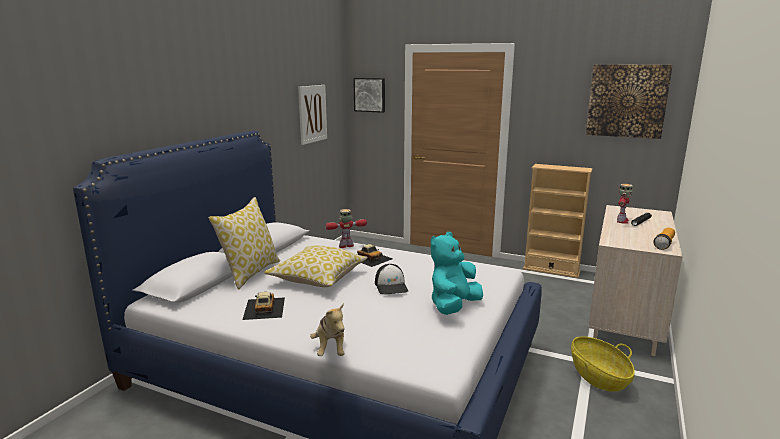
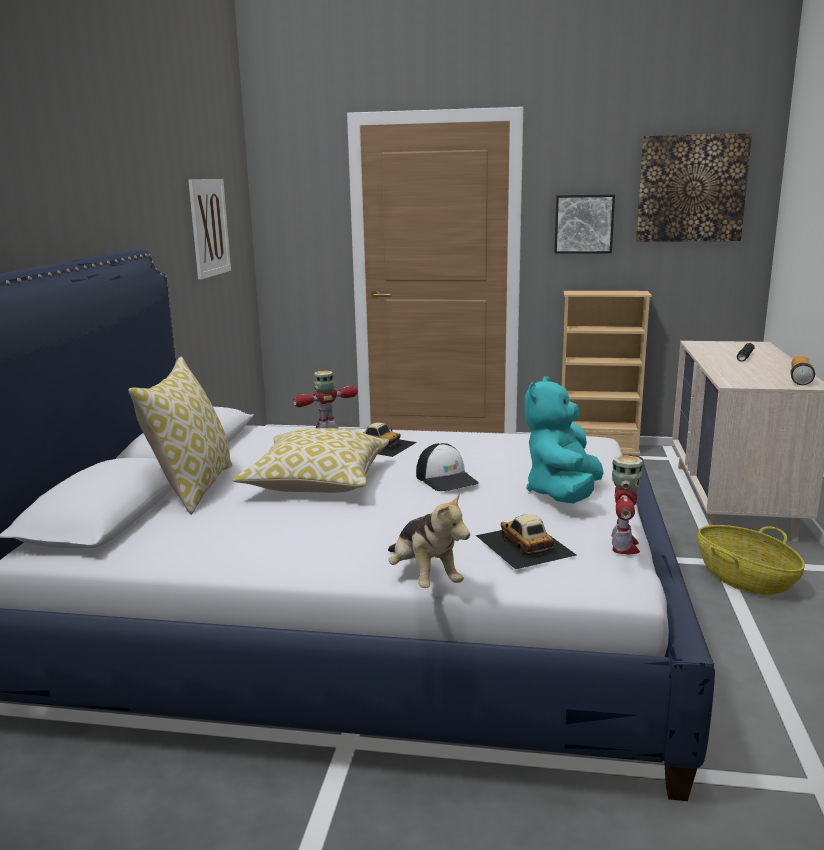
camera: 15 degrees left, 0 degrees up
(264, 308) = (261, 536): toy car -> toy car (524, 545)
(370, 94) = (290, 197): picture -> picture (583, 224)
(622, 221) = (720, 357): toy robot -> toy robot (623, 546)

